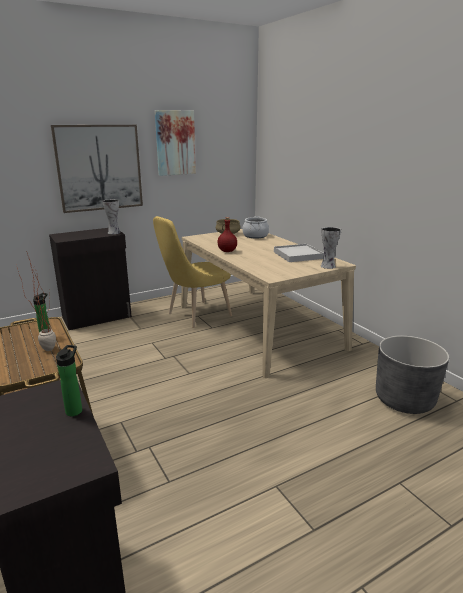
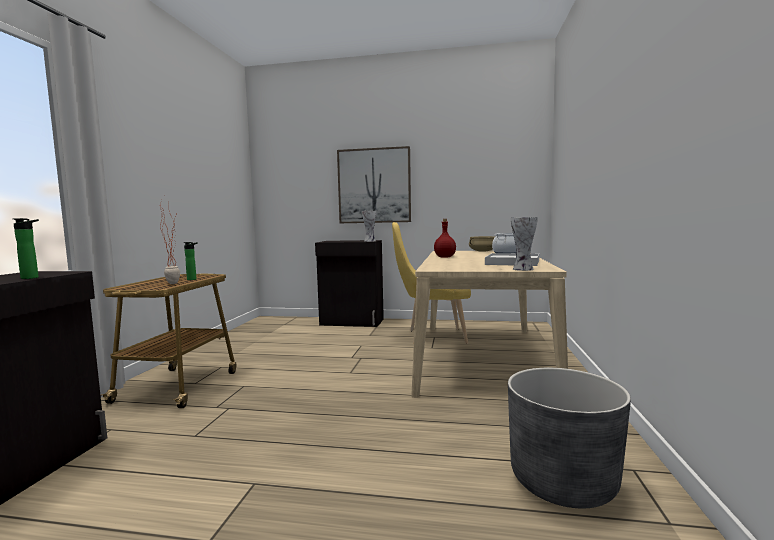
camera: 40 degrees right, 15 degrees down
(175, 143) = (449, 162): picture -> none

